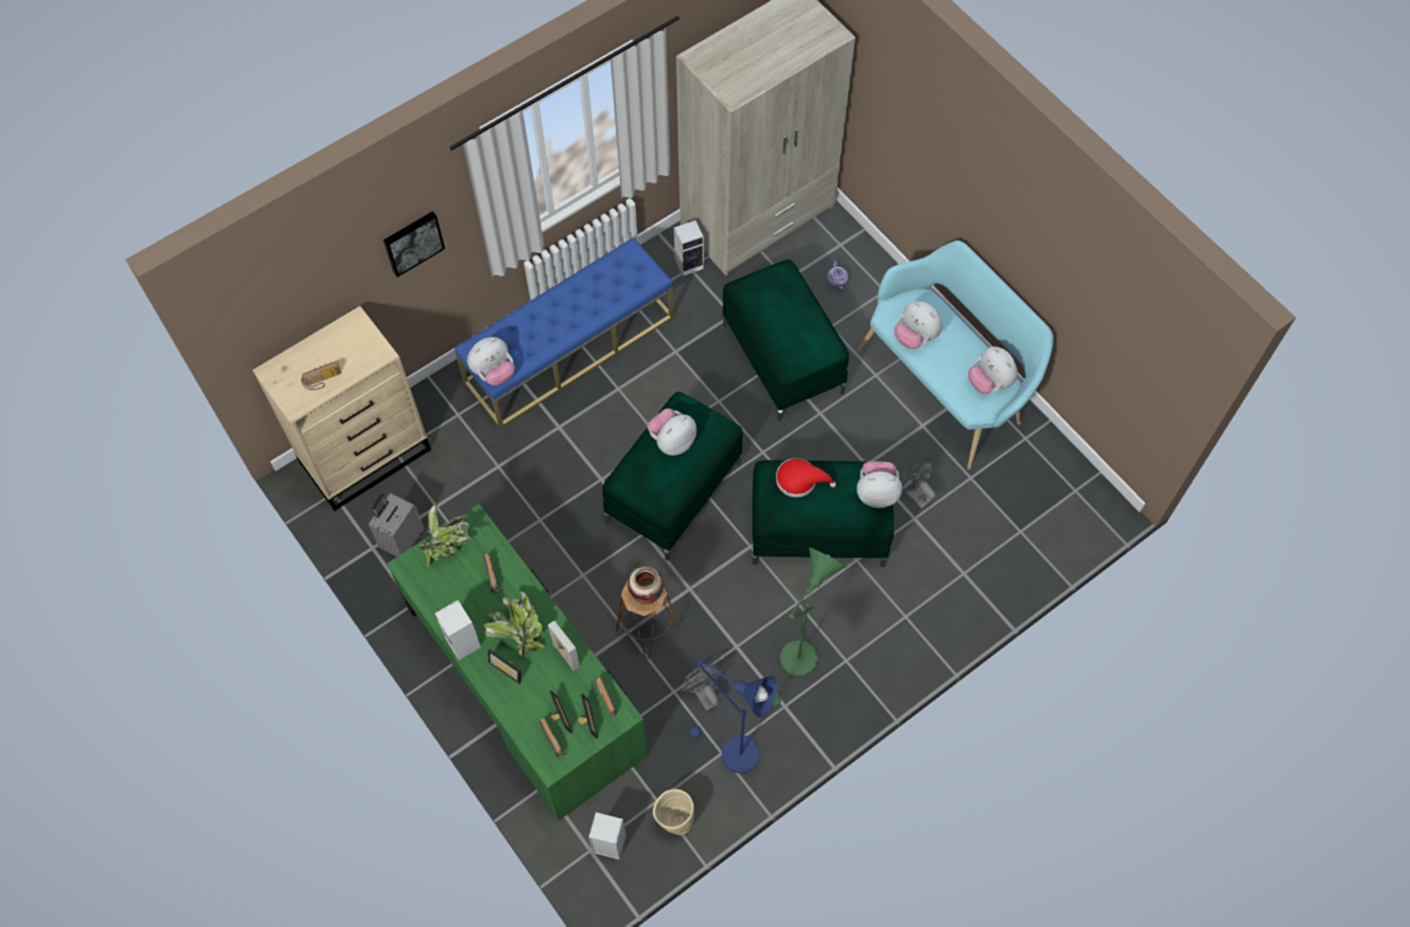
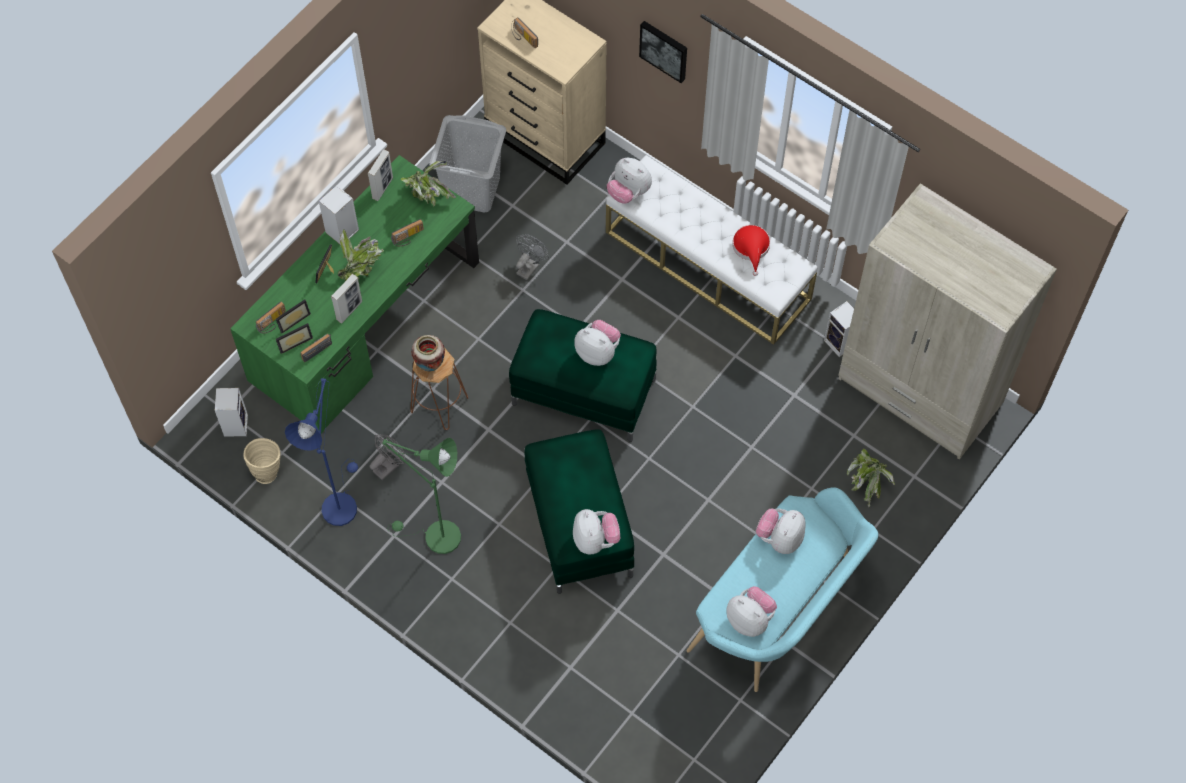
camera: 75 degrees right, 0 degrees up
(402, 540) = (472, 189): grey suitcase -> grey laundry basket
(422, 589) = (382, 188): none -> picture frame
(570, 348) = (708, 265): blue bench -> white bench
(781, 357) = (760, 451): green ottoman -> none
(800, 480) = (588, 469): red hat -> red hat (751, 248)
(837, 282) = (867, 483): teapot -> potted plant
(914, 494) = (643, 605): grey fan -> grey fan (530, 266)
(989, 382) = (750, 619): plush toy -> plush toy turned 90 degrees clockwise

